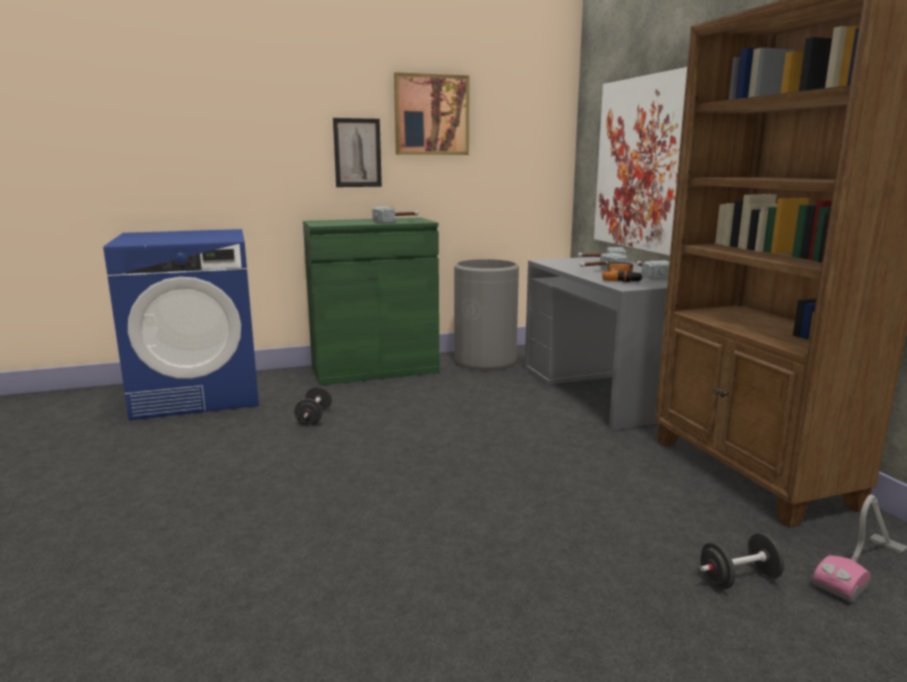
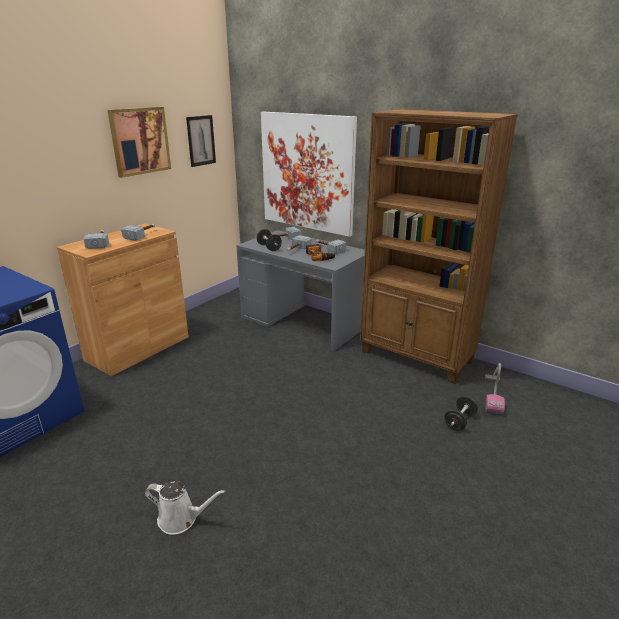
camera: 35 degrees left, 10 degrees up
(217, 528) = (181, 519): none -> white watering can
(314, 418) = (142, 406): black dumbbell -> black dumbbell (269, 247)
(345, 221) = (100, 243): none -> hammer
(357, 153) = (89, 180): picture -> picture (201, 140)
(374, 369) = (138, 348): green cabinet -> brown cabinet
(485, 361) = (209, 318): grey trash can -> none

